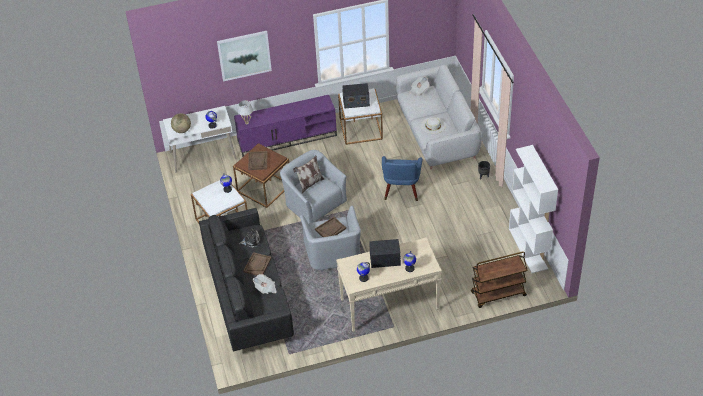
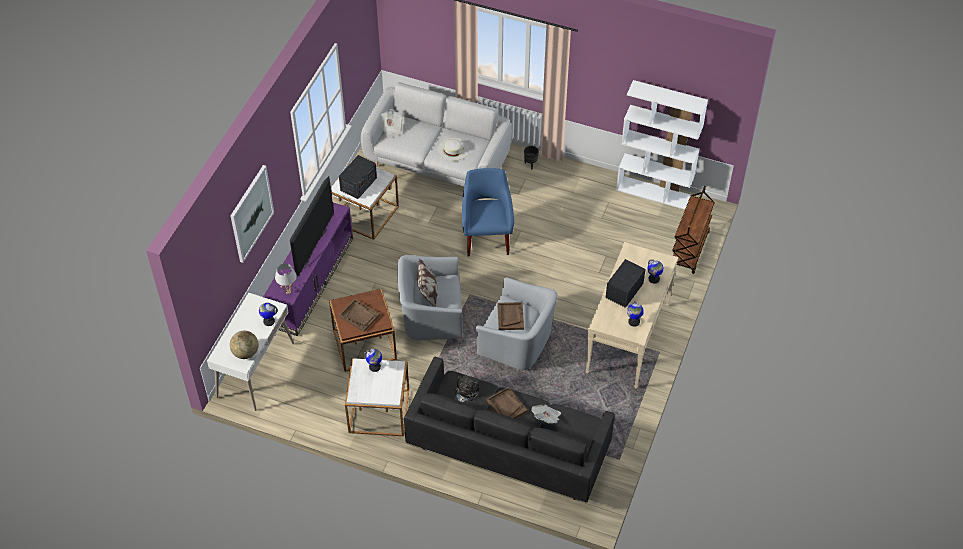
camera: 55 degrees left, 5 degrees up
(289, 114) = (315, 248): none -> television
(401, 191) = (487, 236): blue armchair -> blue armchair turned 135 degrees counterclockwise

